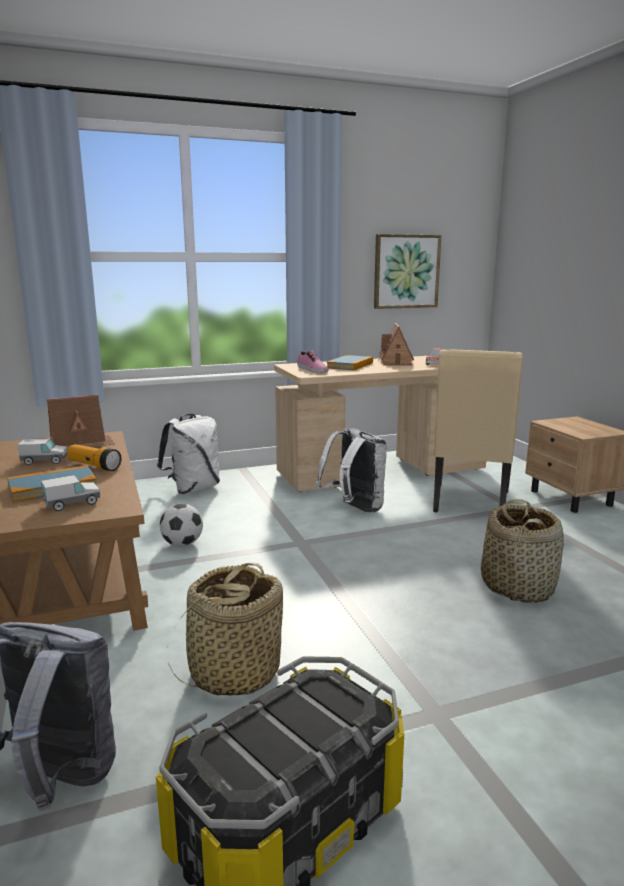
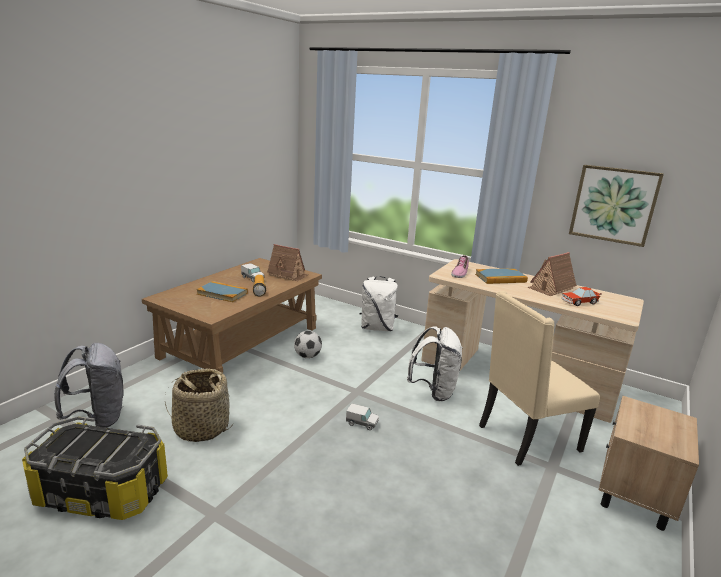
camera: 50 degrees right, 5 degrees up
(72, 503) = (207, 305): toy truck -> toy truck (362, 423)
(518, 586) = (407, 506): basket -> none

